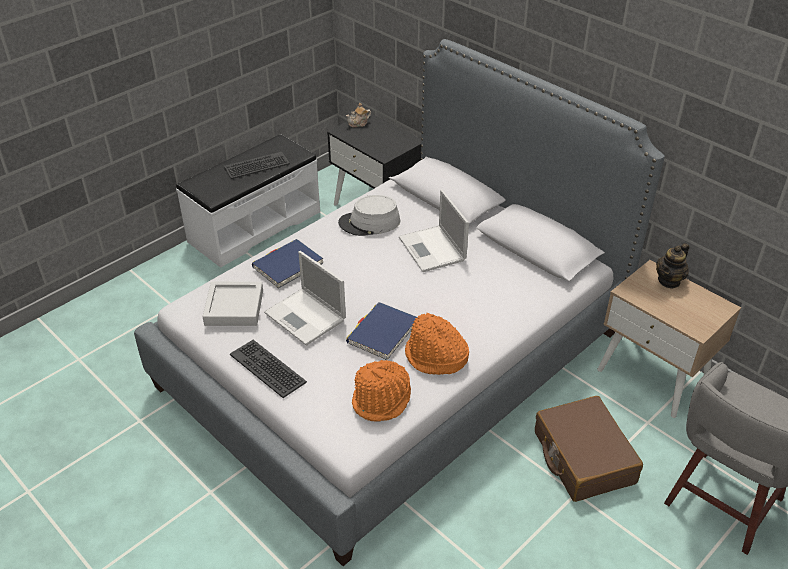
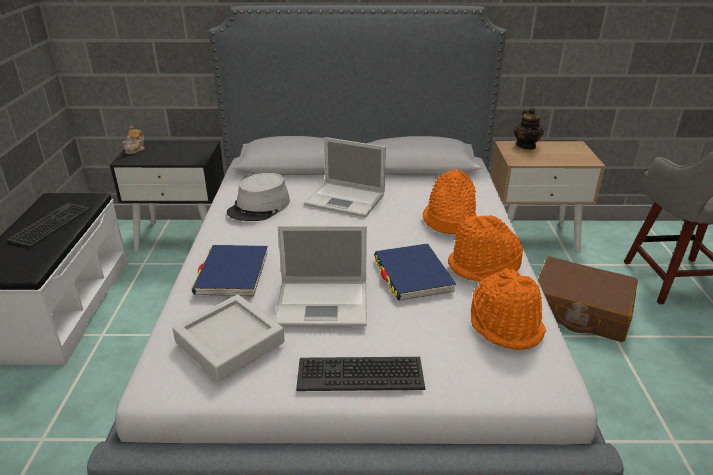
camera: 45 degrees left, 10 degrees down
(473, 310) = (449, 221): none -> orange hat

